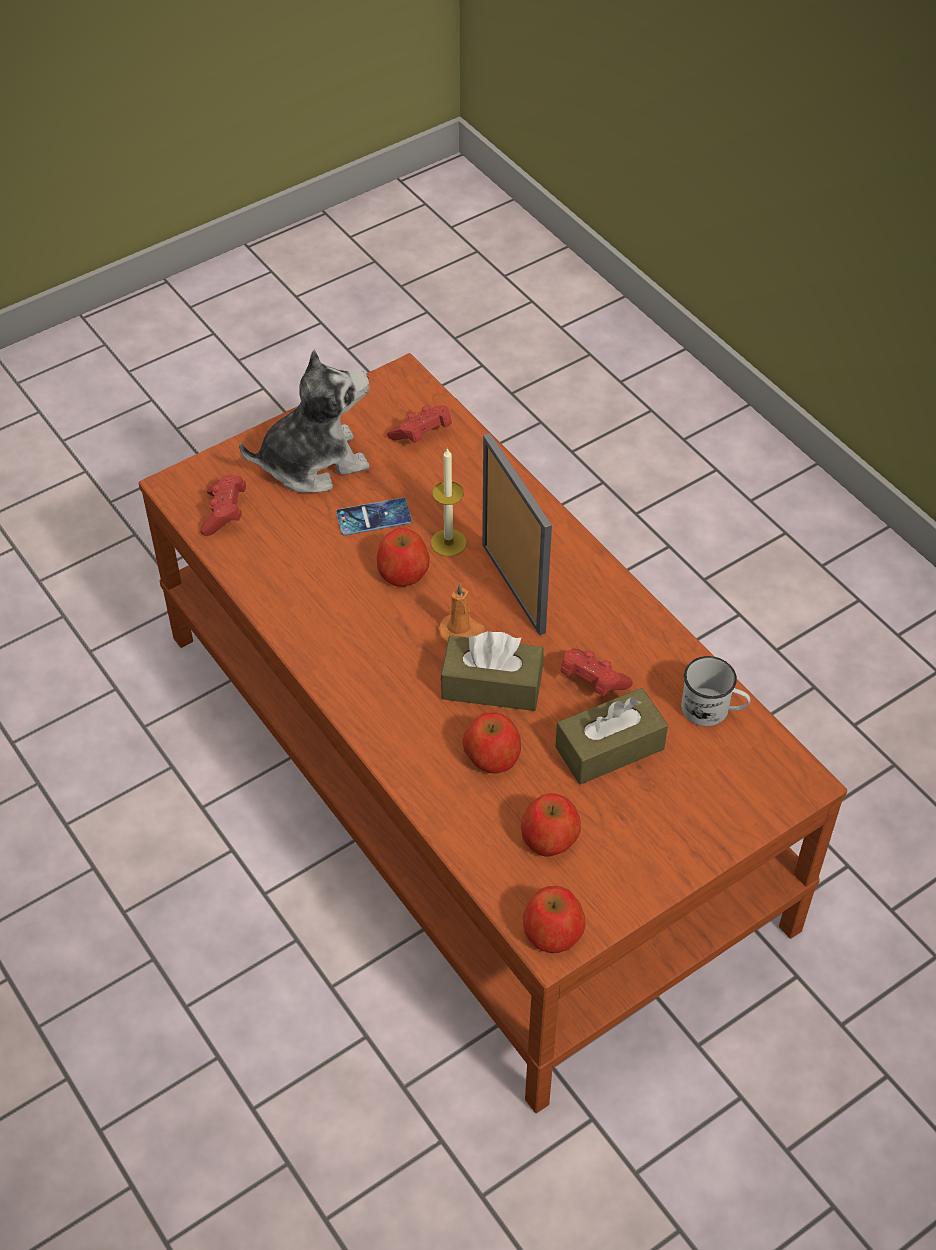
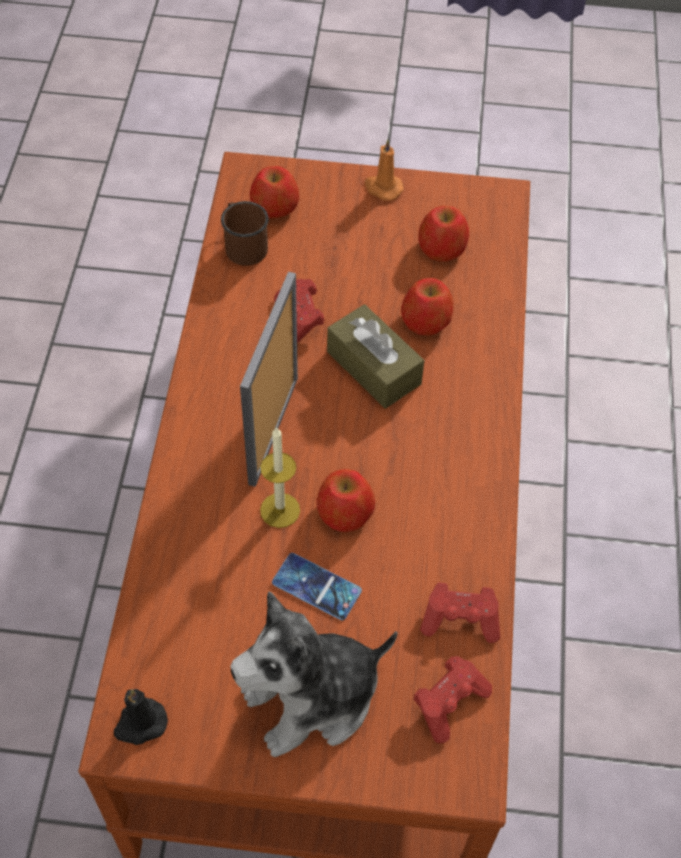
camera: 140 degrees left, 5 degrees up
(313, 462) = (313, 698): plush toy -> plush toy turned 45 degrees counterclockwise
(401, 388) = (140, 724): none -> black candle
(422, 434) = (181, 646): red game controller -> red game controller (460, 619)
(462, 631) = (351, 425): orange candle -> orange candle (382, 188)
(553, 931) = (495, 200): apple -> apple (274, 207)
(609, 748) = (340, 270): brown tissue box -> none
(712, 710) = (243, 245): white mug -> brown mug

